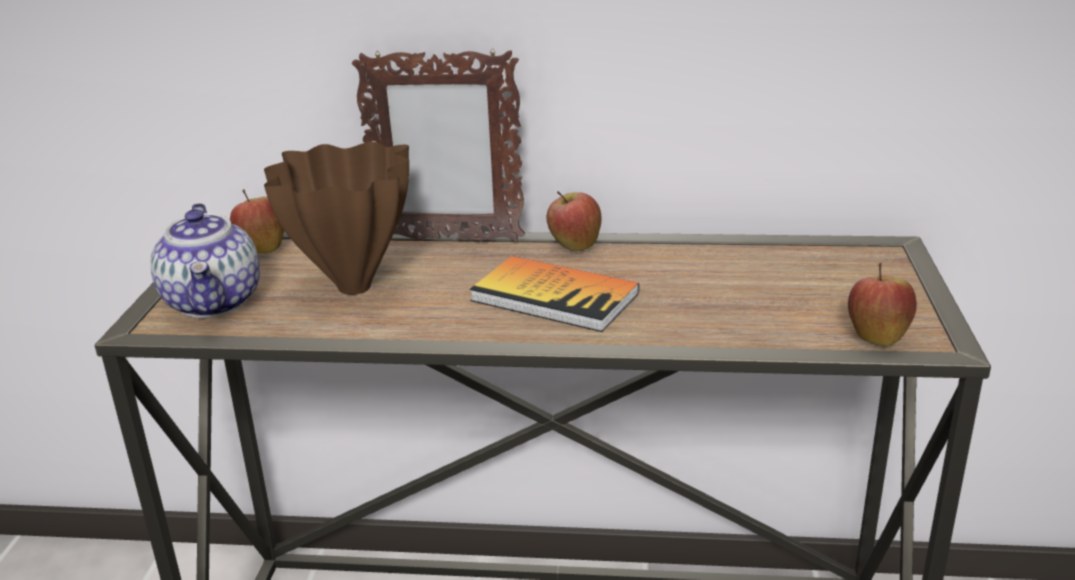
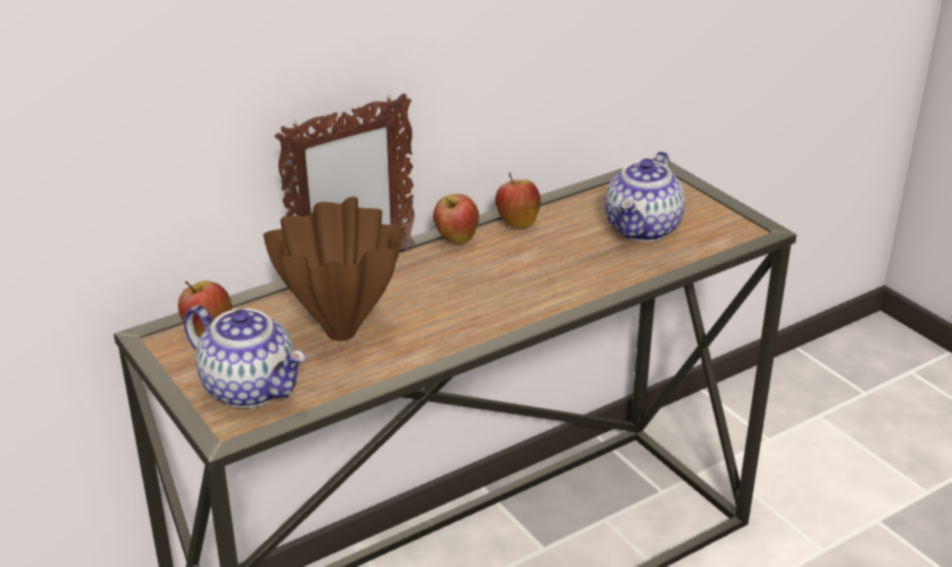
camera: 40 degrees left, 5 degrees up
(555, 297) = (498, 284): book -> none
(790, 298) = (643, 229): none -> teapot
(877, 336) = (723, 237): apple -> apple (517, 222)

